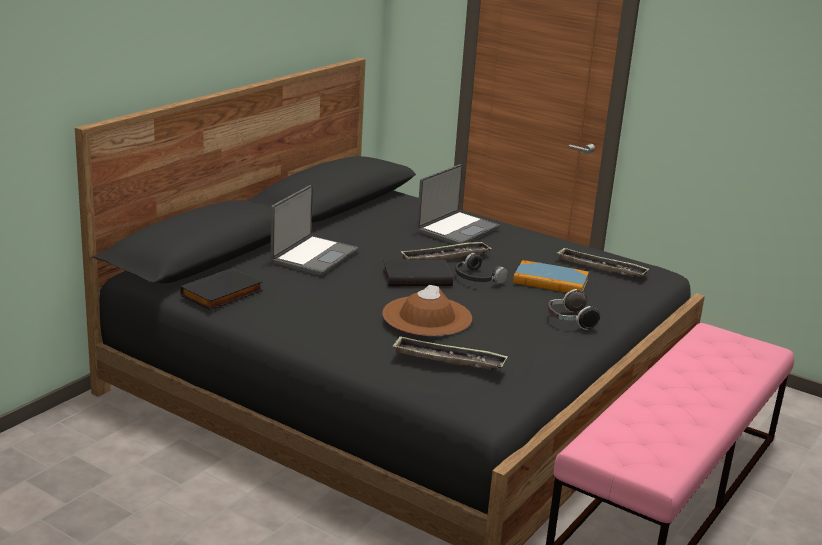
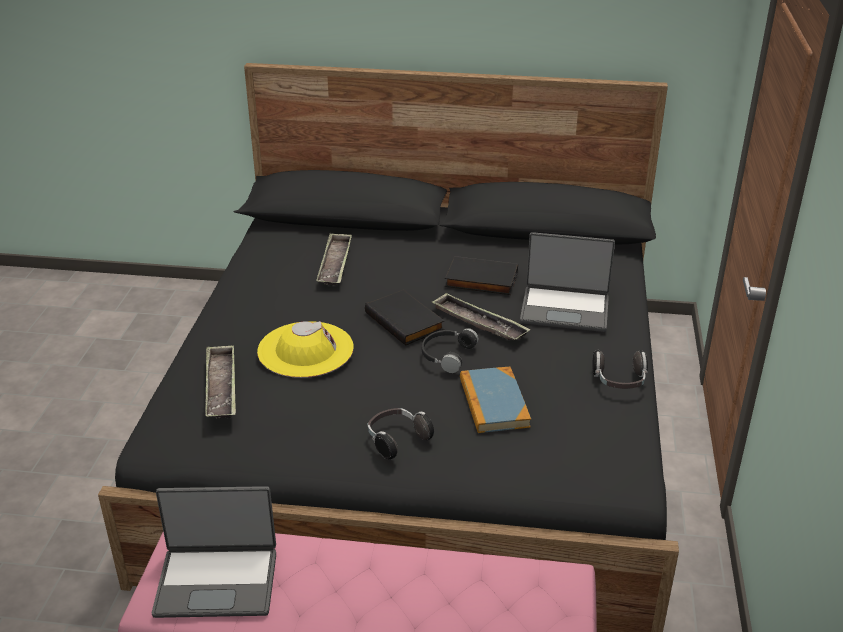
camera: 65 degrees right, 10 degrees up
(222, 294) = (273, 247): black book -> black book (480, 280)
(313, 257) = (396, 259): laptop -> laptop (217, 581)
(427, 316) = (305, 350): brown hat -> yellow hat
(559, 243) = (619, 382): none -> headphones
(601, 268) = (579, 429): tray -> tray (335, 264)

